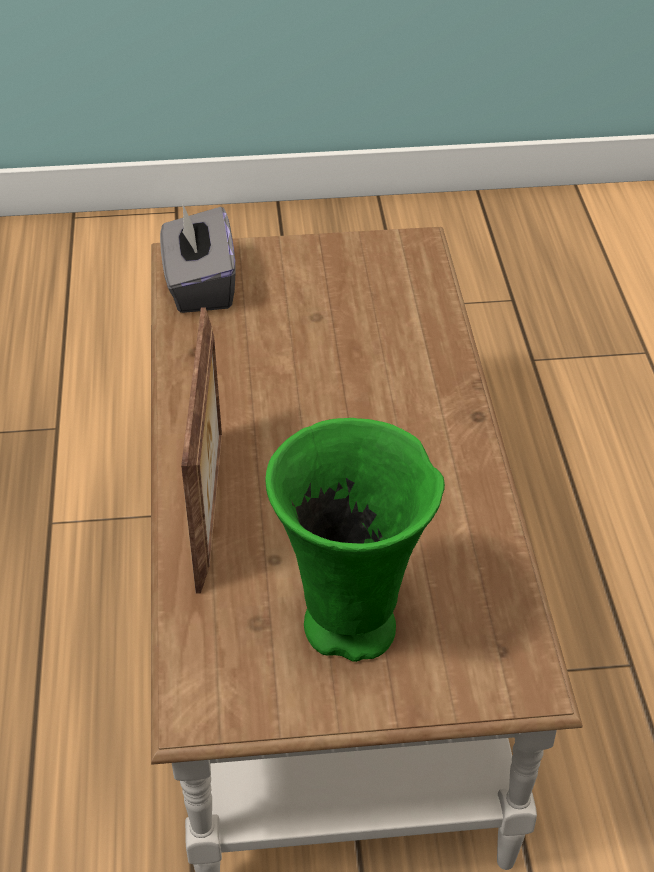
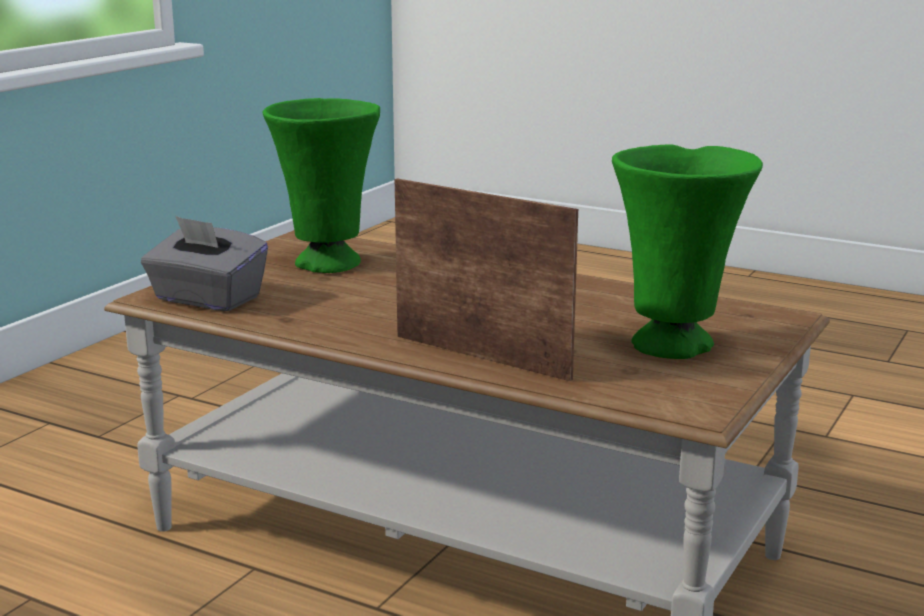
camera: 55 degrees left, 25 degrees down
(352, 300) = (328, 265): none -> green vase

